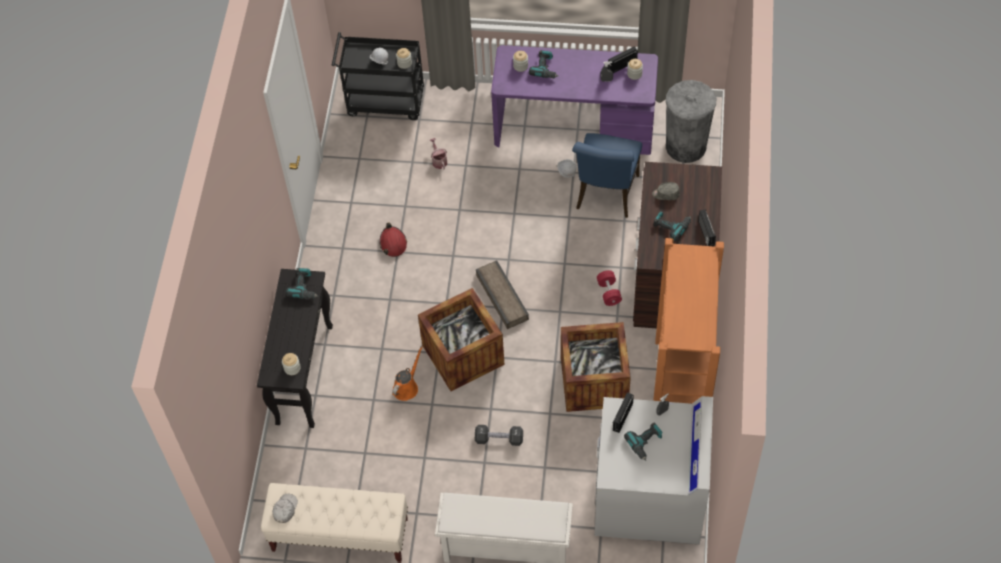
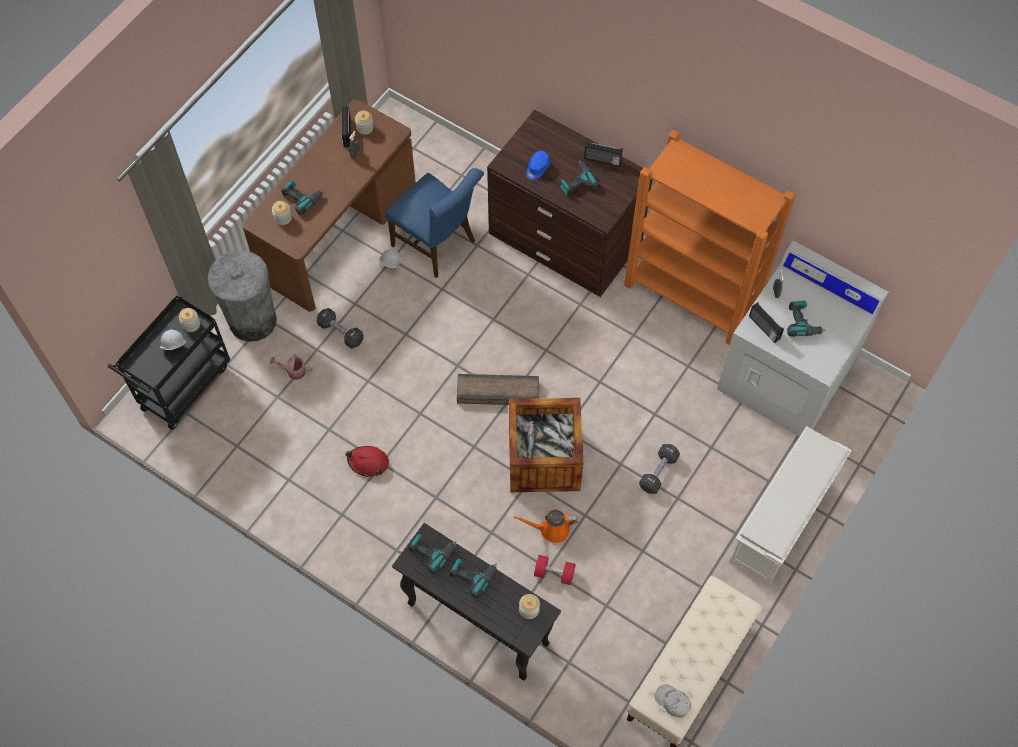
camera: 65 degrees left, 5 degrees up
(300, 321) = (473, 575): none -> power drill
(407, 387) = (551, 529): orange watering can -> orange watering can turned 60 degrees counterclockwise
(489, 172) = (341, 332): none -> black dumbbell
(574, 127) = (338, 232): purple desk -> brown desk
(594, 382) = (641, 359): crate -> none
(609, 292) = (550, 298): red dumbbell -> red dumbbell (554, 573)
(665, 194) = (537, 169): grey cap -> blue cap
(686, 146) = (426, 153): grey trash can -> grey trash can (252, 320)

